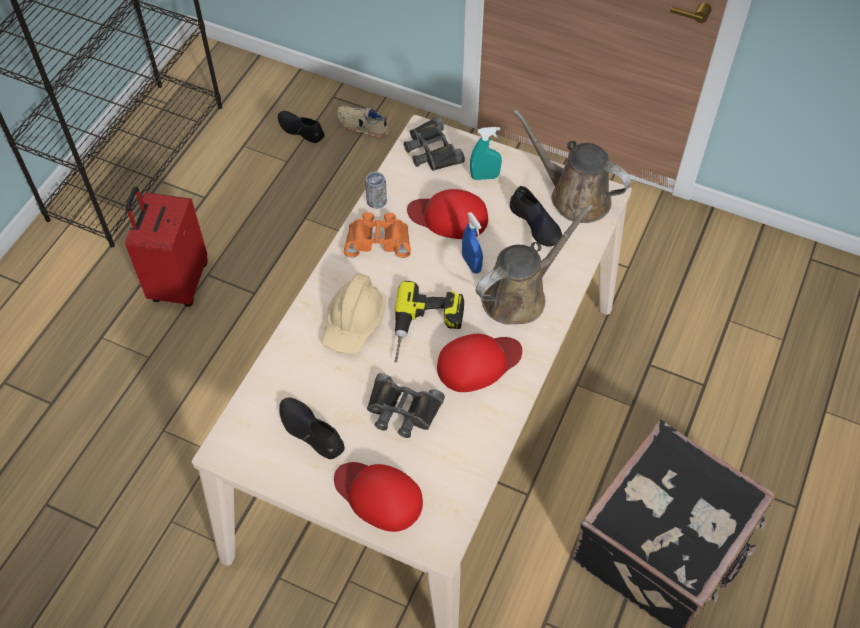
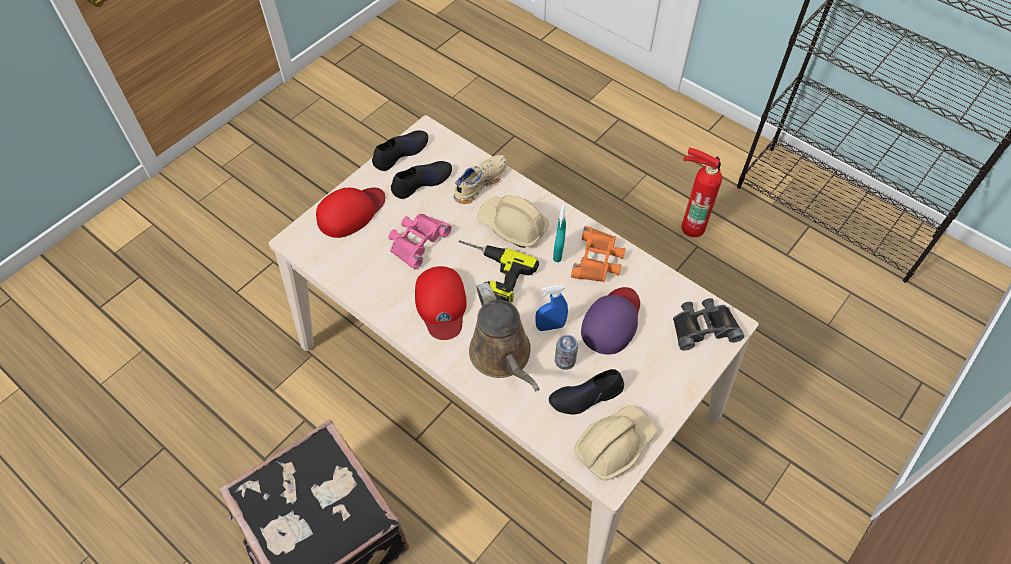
camera: 105 degrees right, 0 degrees up
(178, 283) = (692, 225): red suitcase -> fire extinguisher
(300, 130) = (871, 343): black shoe -> black shoe (400, 153)
(362, 127) = (875, 401): beige shoe -> beige shoe (479, 183)
(376, 201) = (644, 267): can -> can (565, 361)
(402, 410) = (416, 241): black binoculars -> pink binoculars
(449, 217) = (612, 321): red cap -> purple cap
(484, 177) = (659, 366): turquoise spray bottle -> turquoise spray bottle (558, 252)
(574, 196) = (614, 445): brown watering can -> beige hard hat

